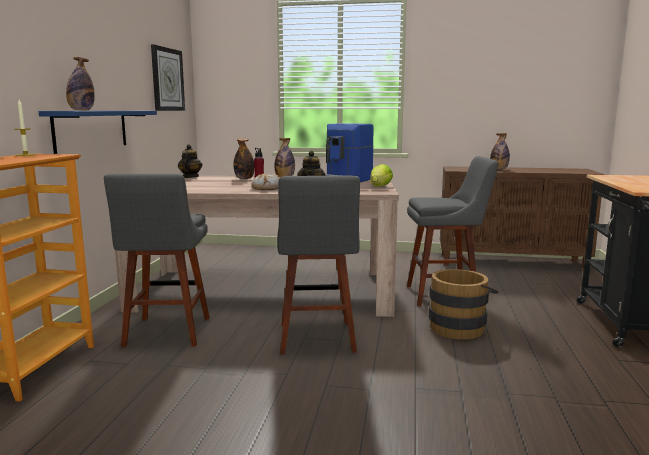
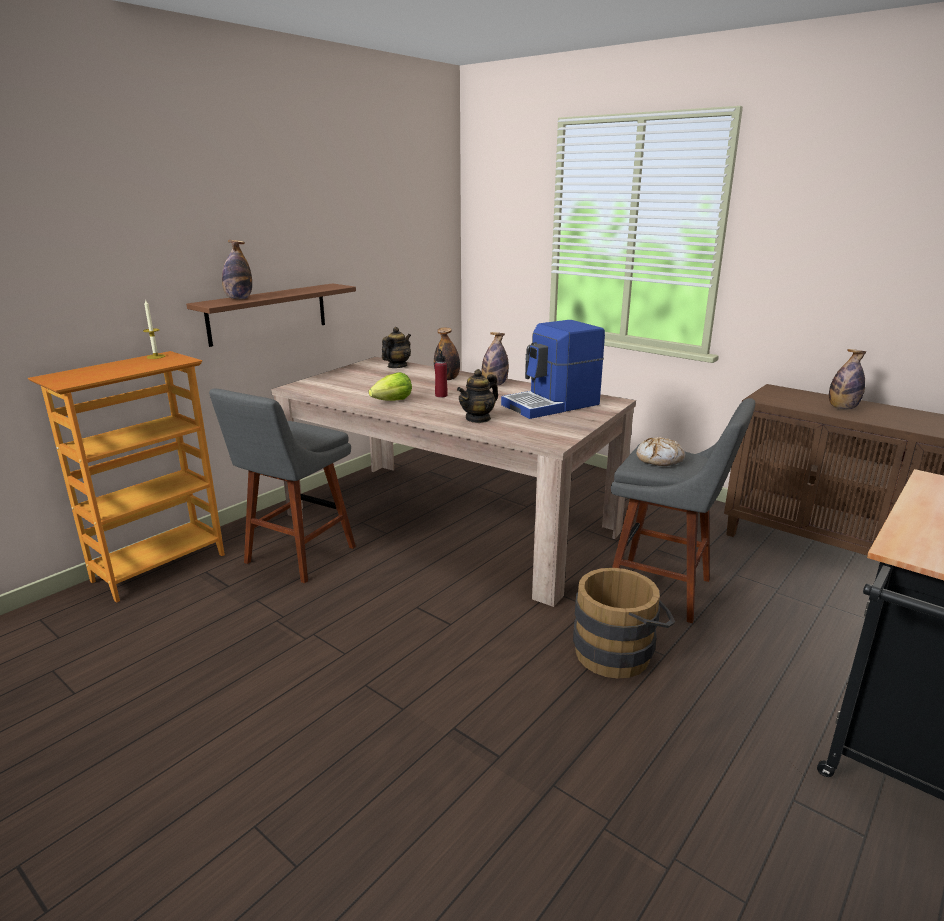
camera: 30 degrees right, 10 degrees up
(91, 130) = (268, 313): blue shelf -> brown shelf
(167, 79) = (405, 234): wall clock -> none
(268, 188) = (433, 407): bread -> bread (660, 459)
(316, 340) = (426, 614): grey stool -> none
(380, 187) = (573, 427): lettuce -> lettuce (393, 401)

